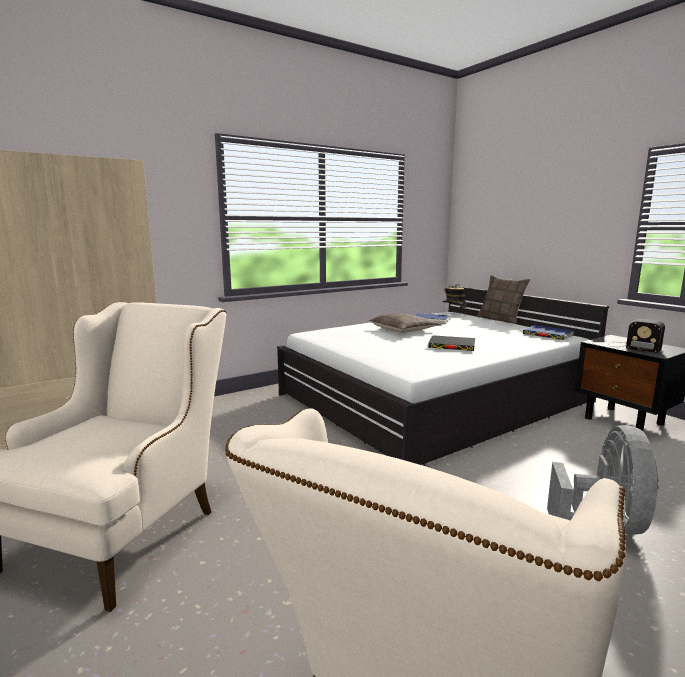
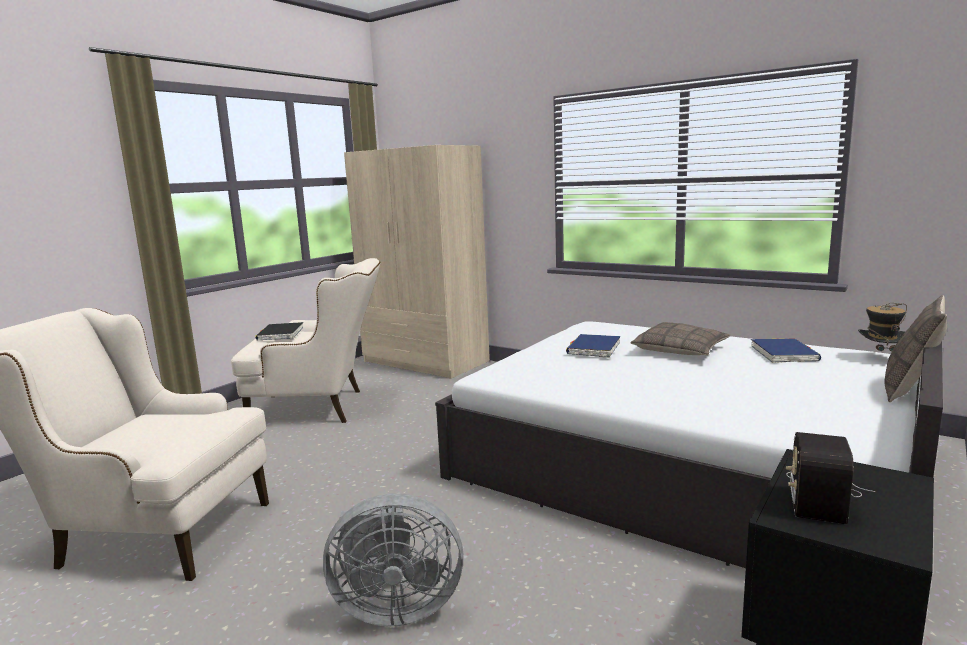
camera: 70 degrees right, 0 degrees up
(452, 346) = (628, 379): black book -> black book (280, 334)
(547, 335) = (834, 429): blue book -> blue book (594, 349)

